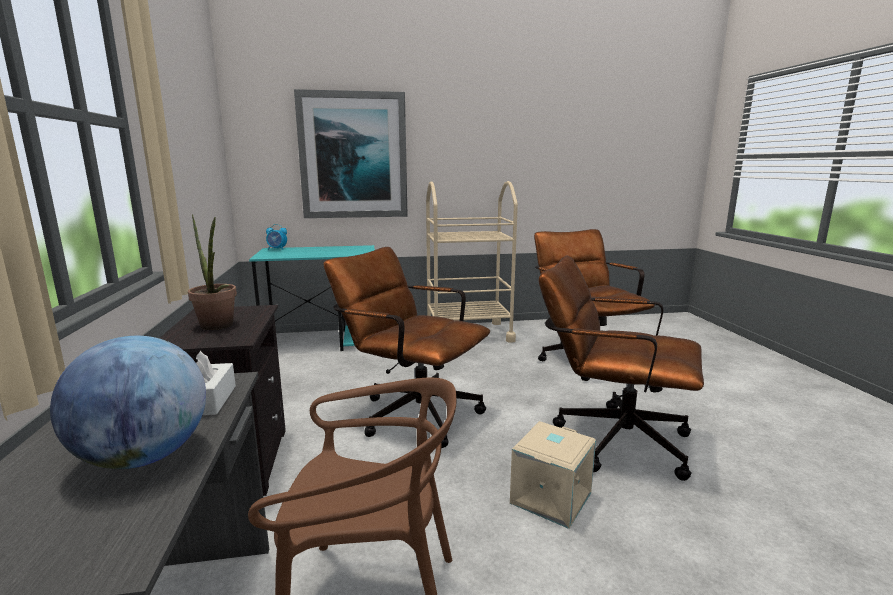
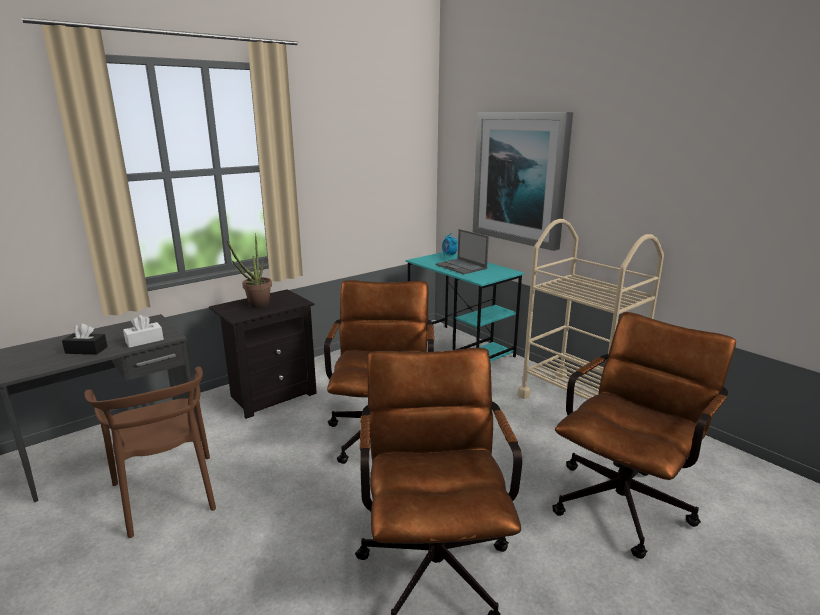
camera: 60 degrees right, 5 degrees up
(144, 457) = (86, 350): globe -> black tissue box
(319, 252) = (461, 267): none -> laptop
(549, 497) = (306, 539): beige storage box -> none

